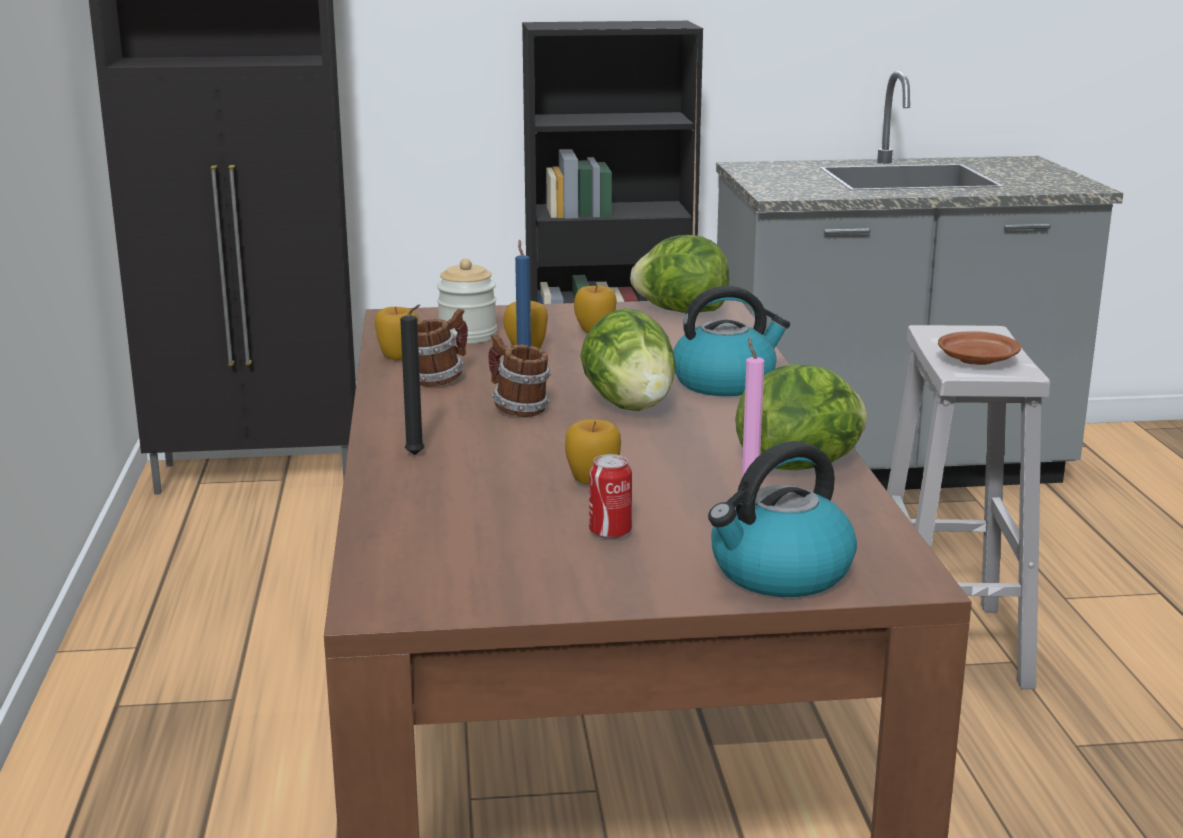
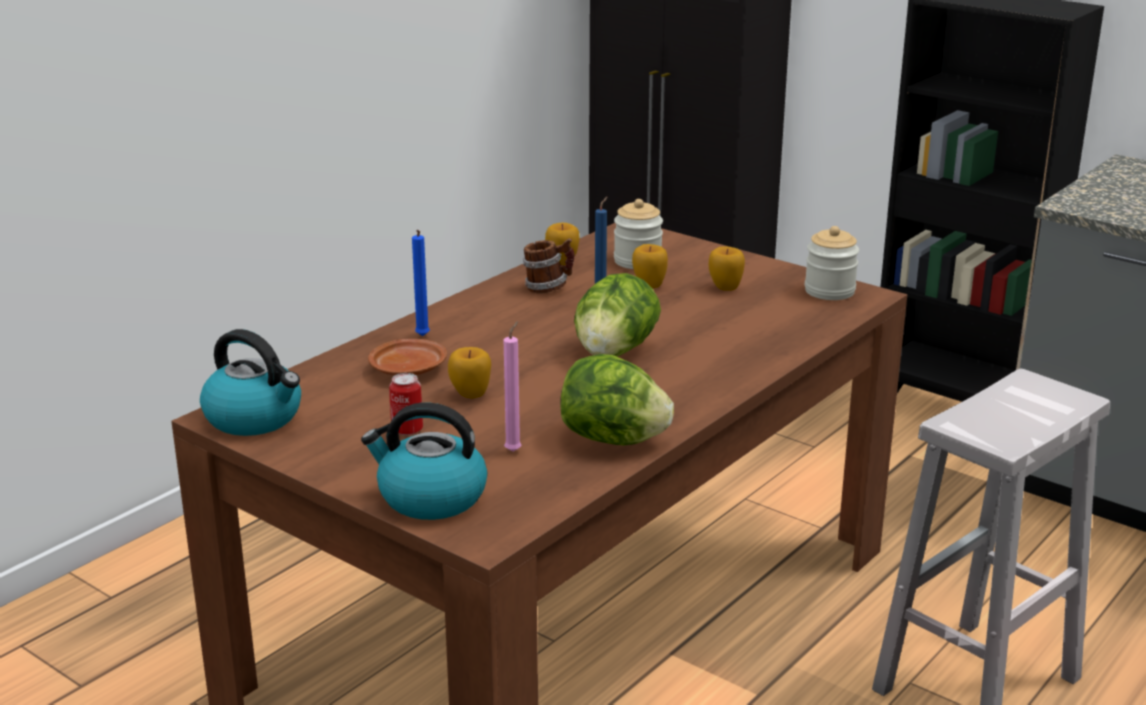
camera: 45 degrees right, 5 degrees up
(417, 456) = (422, 337): black candle -> blue candle
(517, 409) = (544, 328): mug -> none
(681, 312) = (829, 291): lettuce -> jar
(725, 382) = (717, 360): kettle -> kettle (255, 418)
(977, 360) = (995, 419): brown plate -> brown plate (408, 370)

